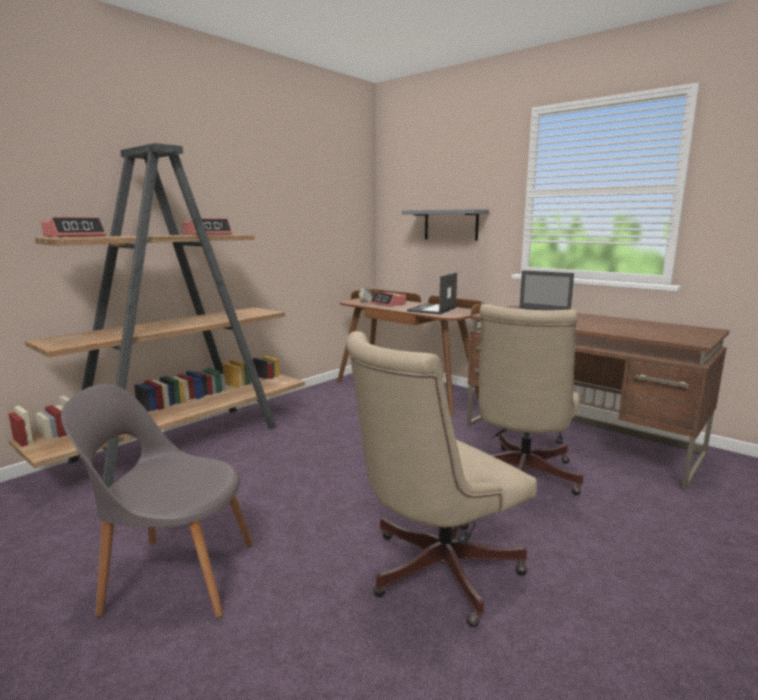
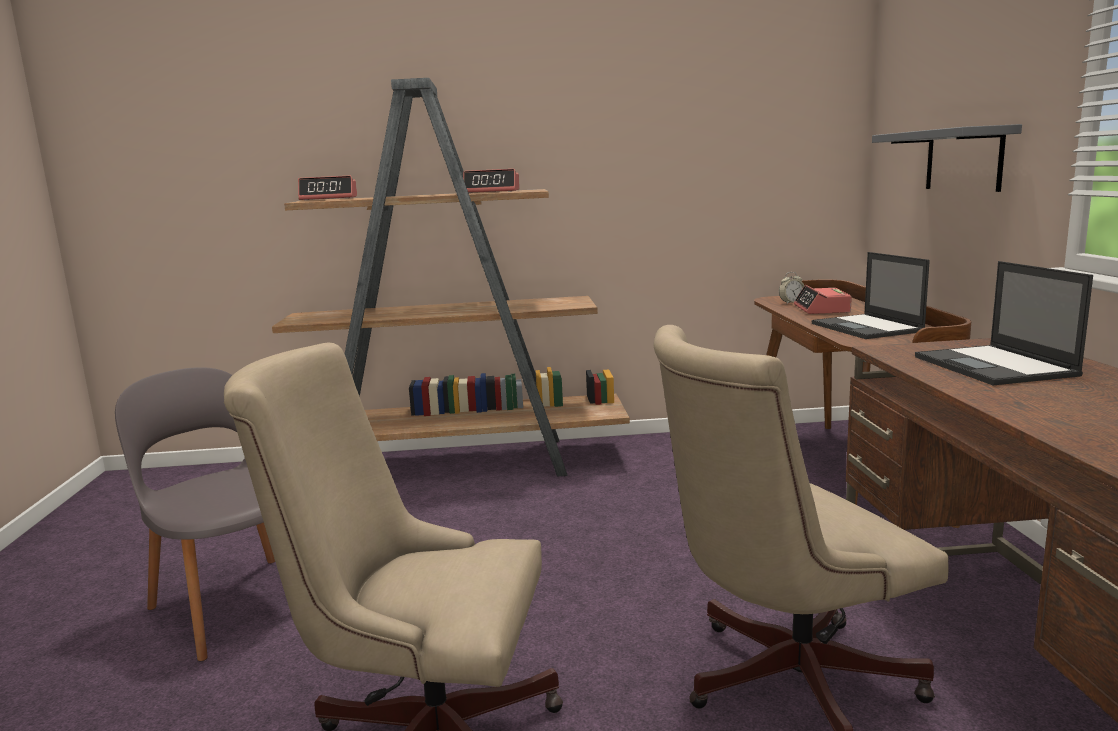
camera: 45 degrees right, 0 degrees up
(432, 309) = (867, 328): laptop -> laptop turned 90 degrees counterclockwise

